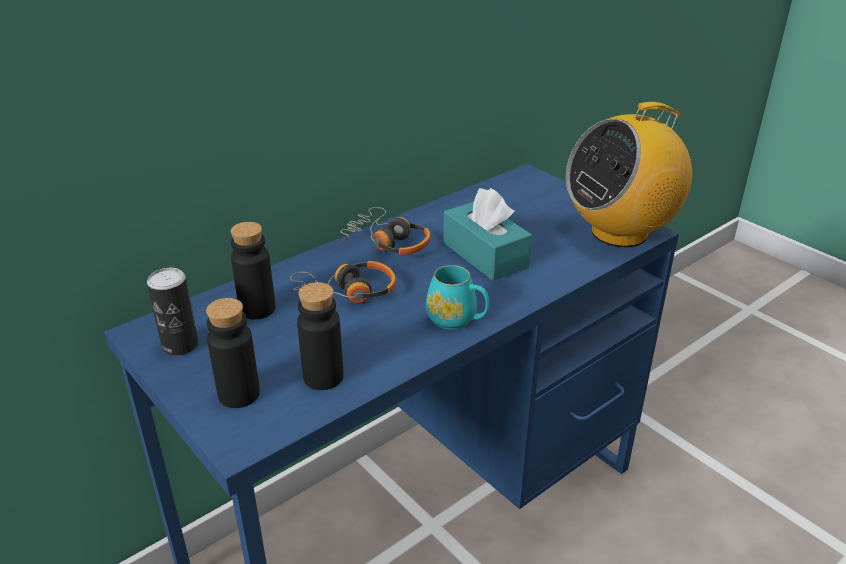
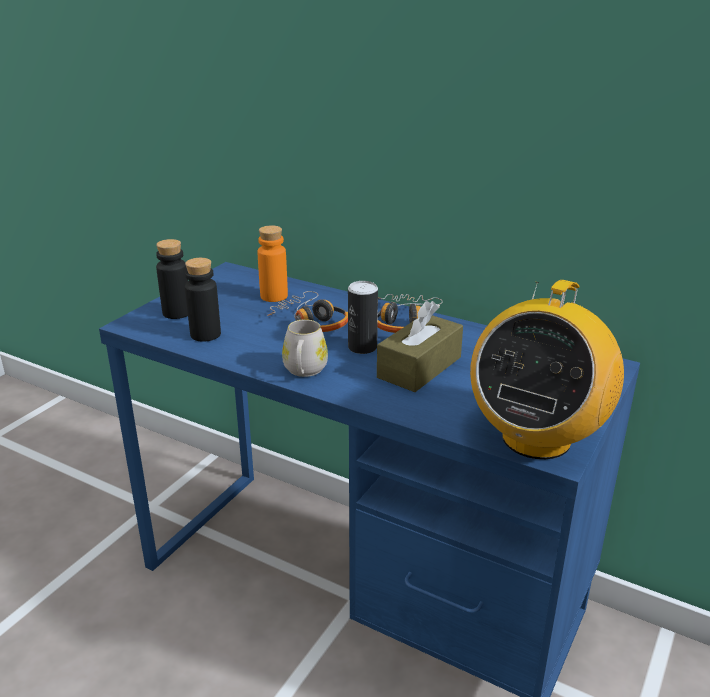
camera: 70 degrees right, 5 degrees down
(180, 345) = (220, 284): can -> can (362, 347)
(257, 309) = (274, 296): black bottle -> orange bottle
(457, 320) = (304, 371): turquoise mug -> white mug
(485, 255) = (419, 367): turquoise tissue box -> brown tissue box
(620, 232) = (536, 438): radio -> radio turned 105 degrees counterclockwise

